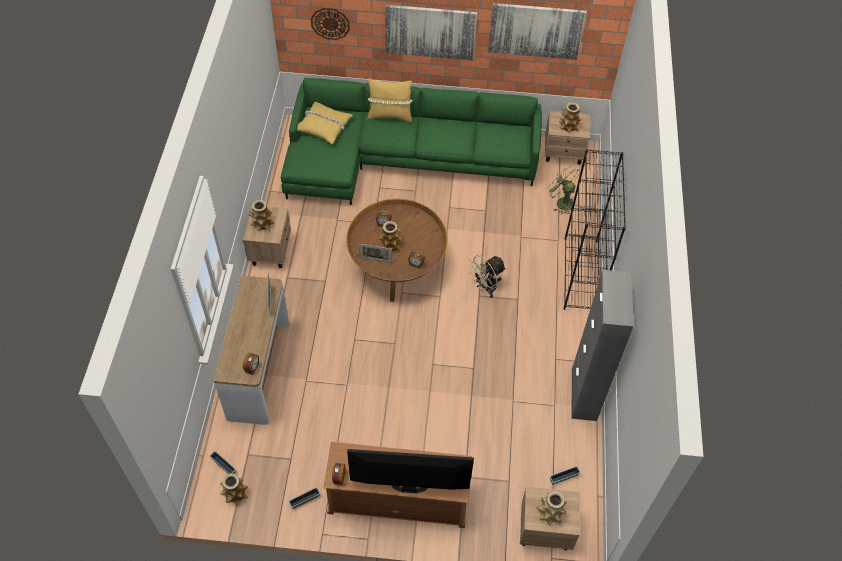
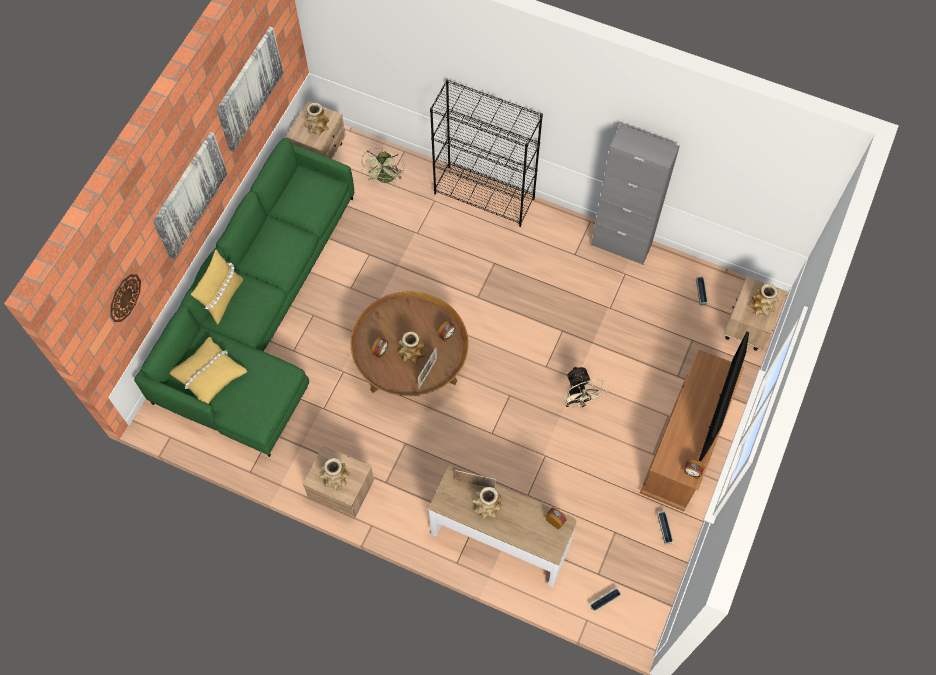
camera: 70 degrees left, 10 degrees up
(235, 494) = (639, 595): vase -> vase (487, 507)
(485, 288) = (470, 288): beige fan -> beige fan (579, 400)
(561, 202) = (386, 179): green fan -> green fan turned 60 degrees counterclockwise

